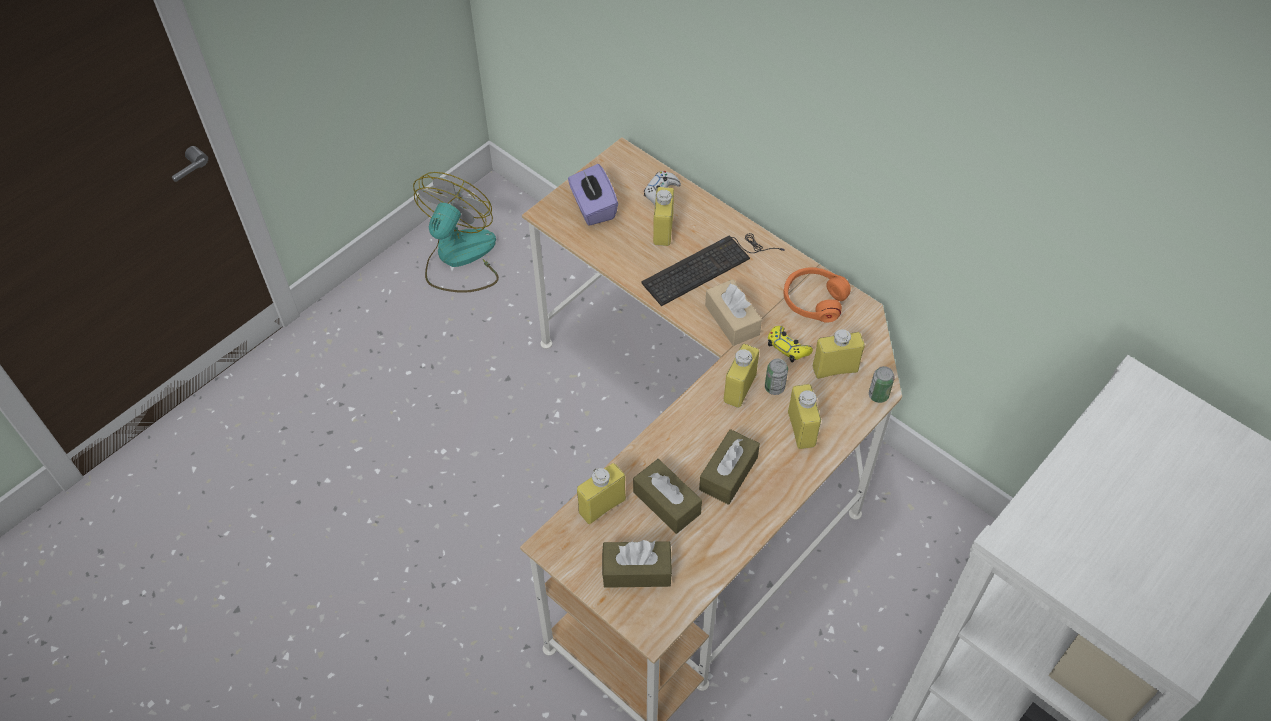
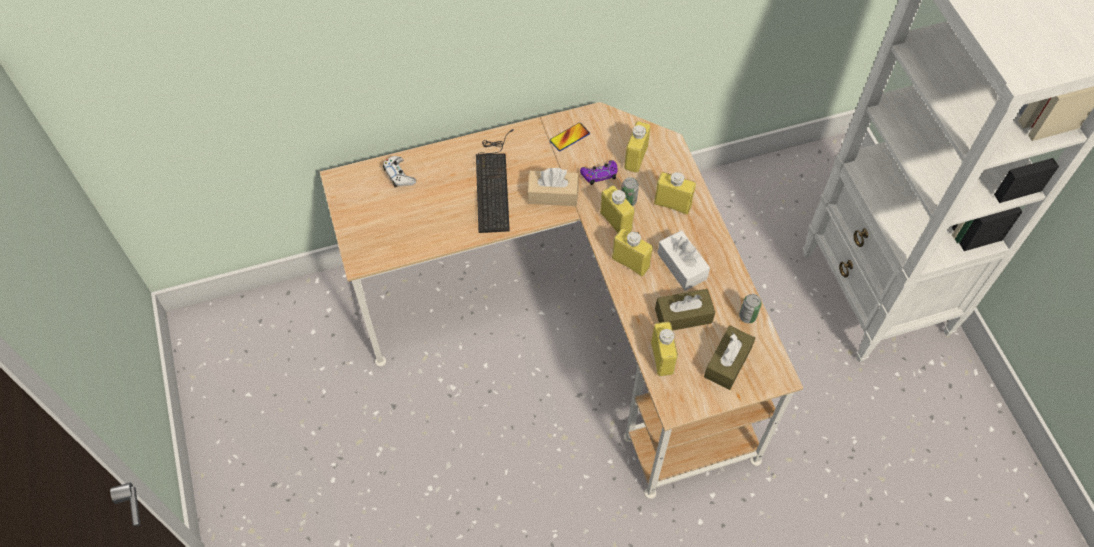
camera: 60 degrees left, 5 degrees up
(459, 258) = (243, 384): fan -> none
(593, 207) = (379, 227): purple tissue box -> none
(663, 230) = (437, 193): yellow bottle -> yellow bottle (630, 263)
(728, 473) = (682, 266): brown tissue box -> white tissue box
(788, 347) = (599, 174): yellow game controller -> purple game controller
(814, 300) = (569, 137): orange headphones -> phone
(878, 395) = (673, 146): can -> can (747, 316)

